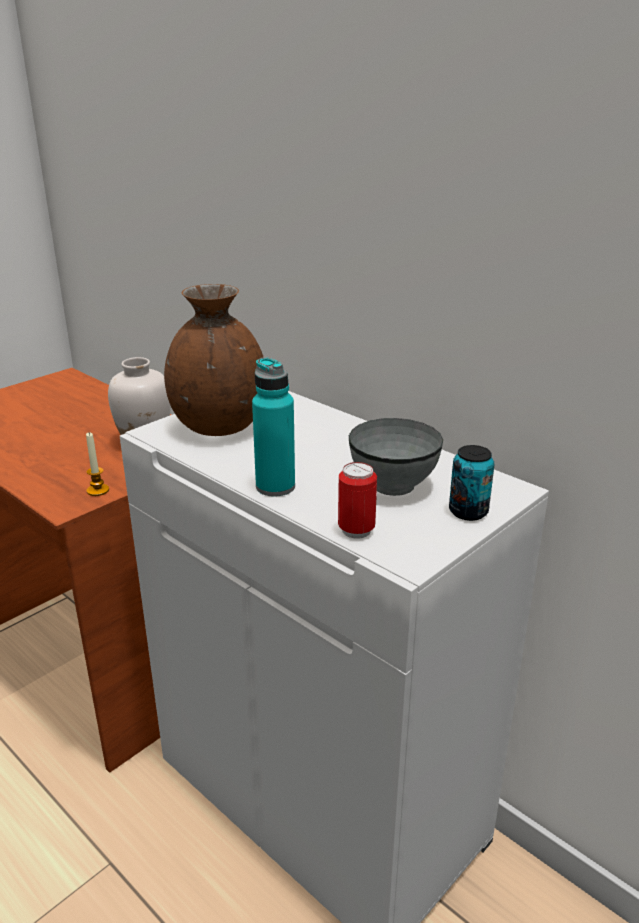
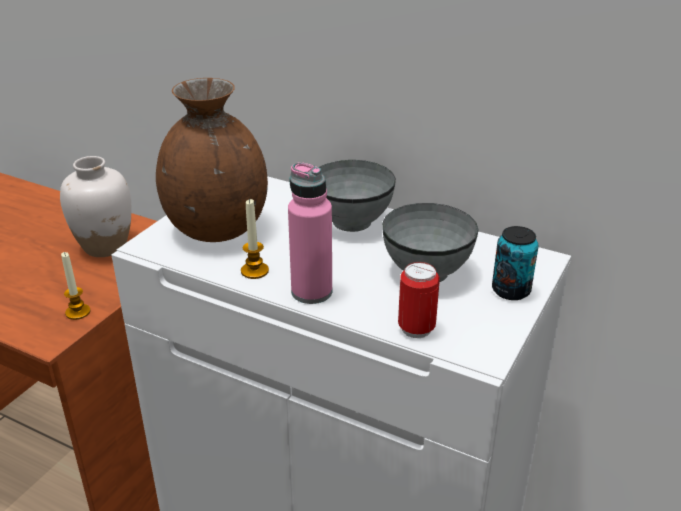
camera: 15 degrees left, 5 degrees up
(233, 463) = (254, 271): none -> candle
(275, 487) = (311, 292): turquoise bottle -> pink bottle
(344, 435) = (351, 222): none -> grey bowl

